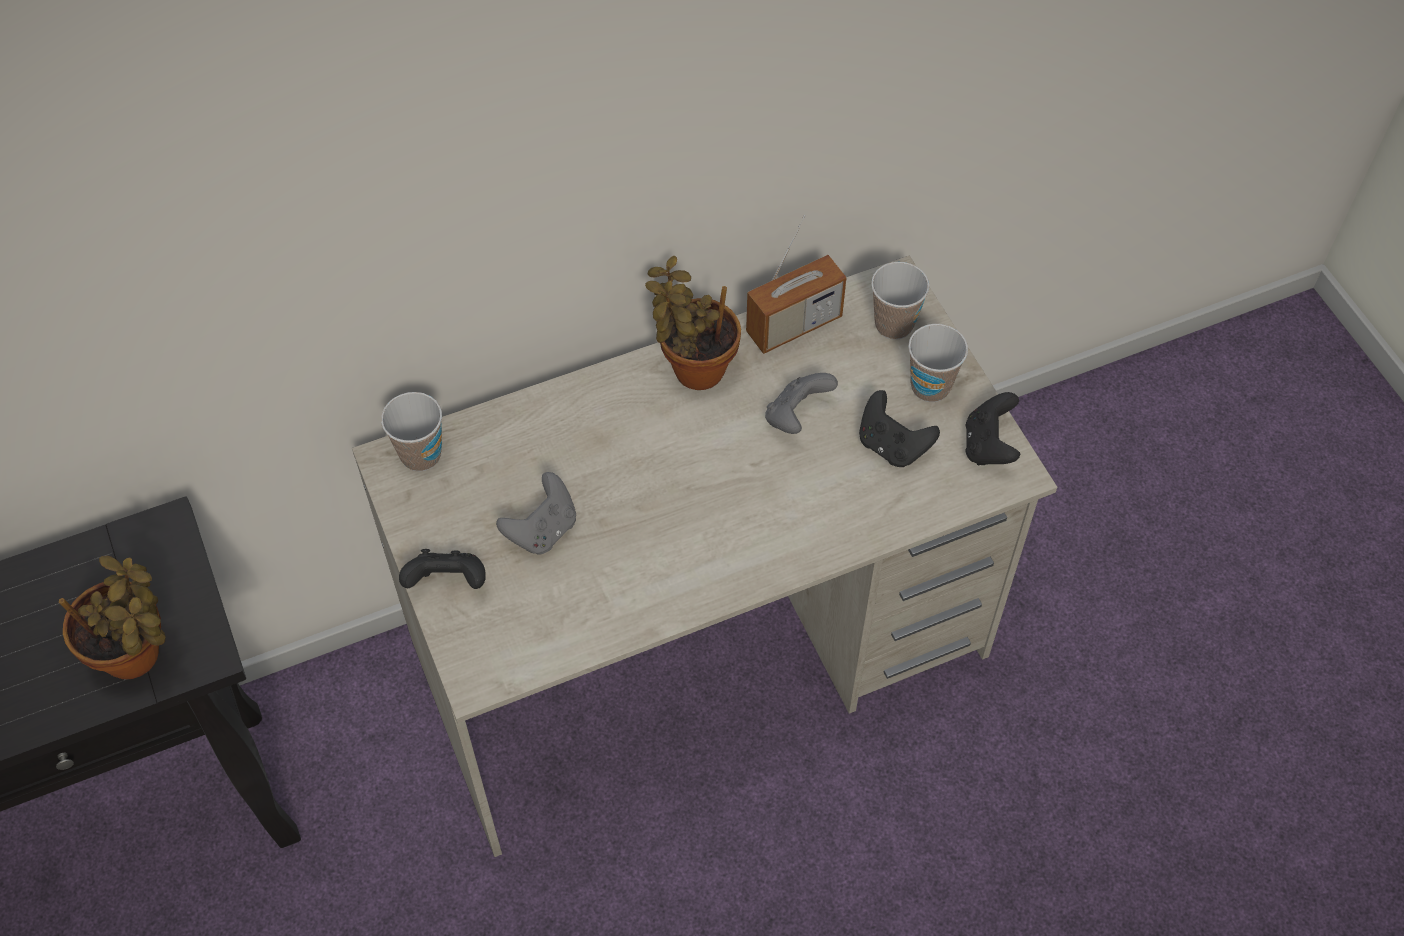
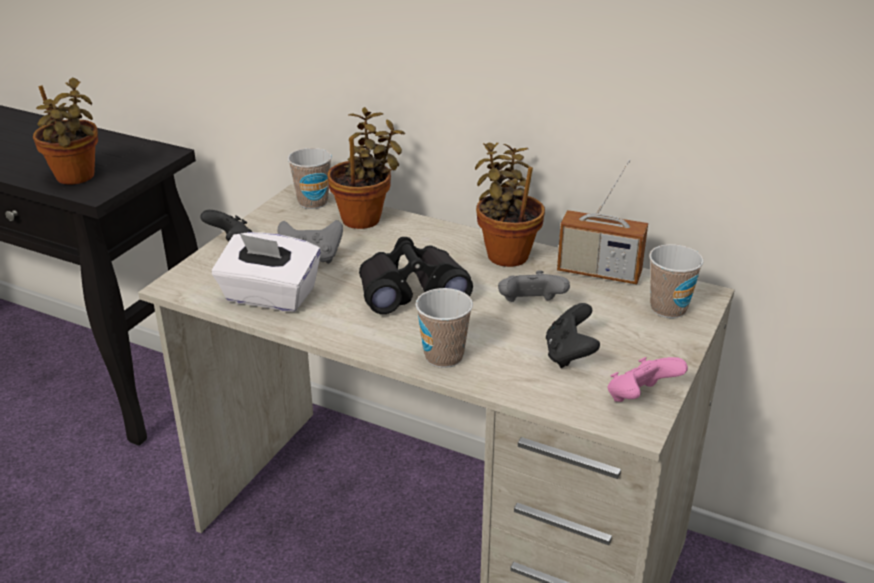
camera: 50 degrees right, 25 degrees down
(506, 432) = (365, 218): none -> potted plant
(582, 608) = (269, 297): none -> white tissue box
(684, 487) = (411, 290): none -> black binoculars
(930, 386) = (645, 348): cup -> cup (444, 357)
(989, 446) = (640, 399): black game controller -> pink game controller

